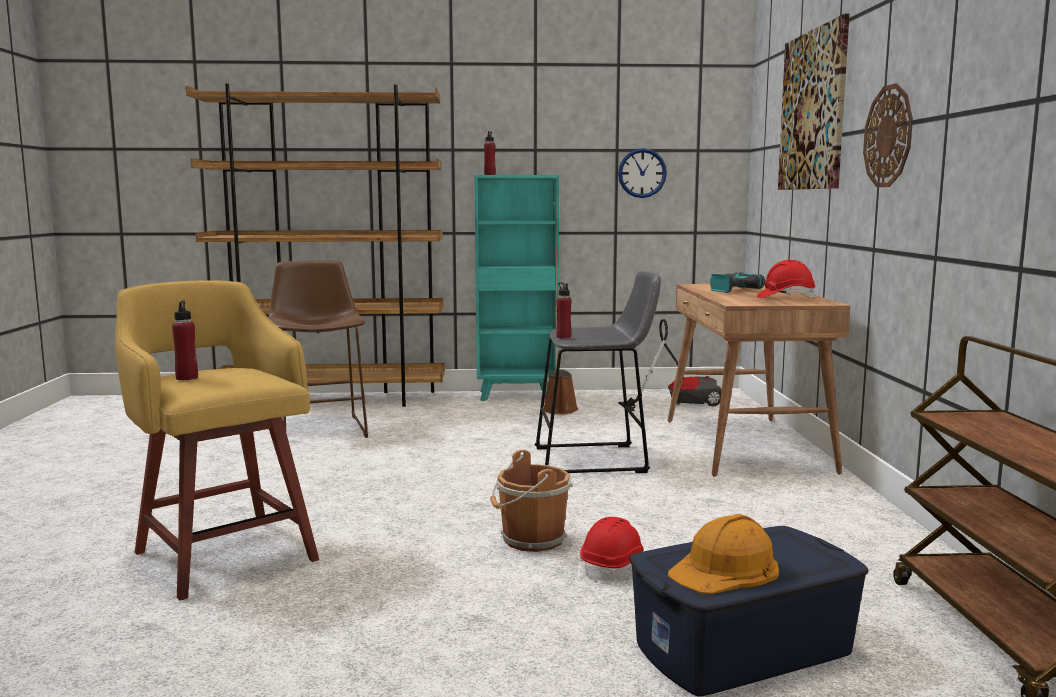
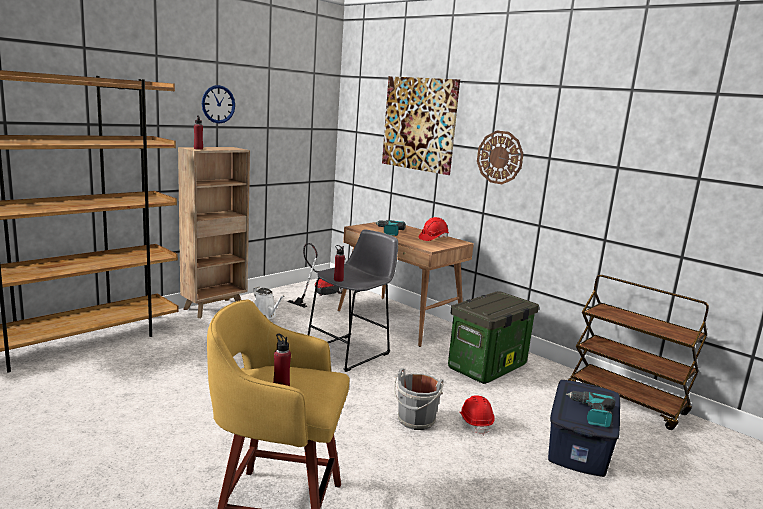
camera: 45 degrees left, 5 degrees up
(321, 428) = (125, 375): brown stool -> none
(517, 395) = (215, 308): turquoise bookcase -> brown bookcase
(530, 540) = (415, 421): brown bucket -> grey bucket
(560, 411) = (265, 316): brown watering can -> white watering can
(642, 173) = (282, 144): wall clock -> wall clock (218, 104)
(725, 569) = (591, 413): orange hard hat -> power drill
(783, 521) = (487, 367): none -> storage box

